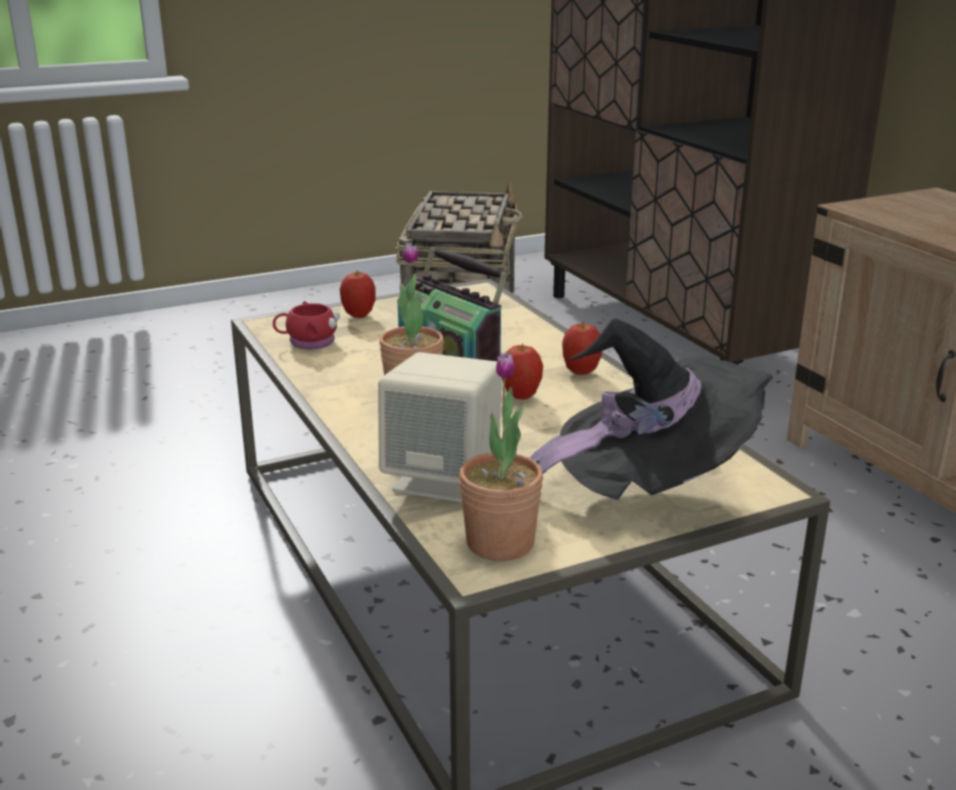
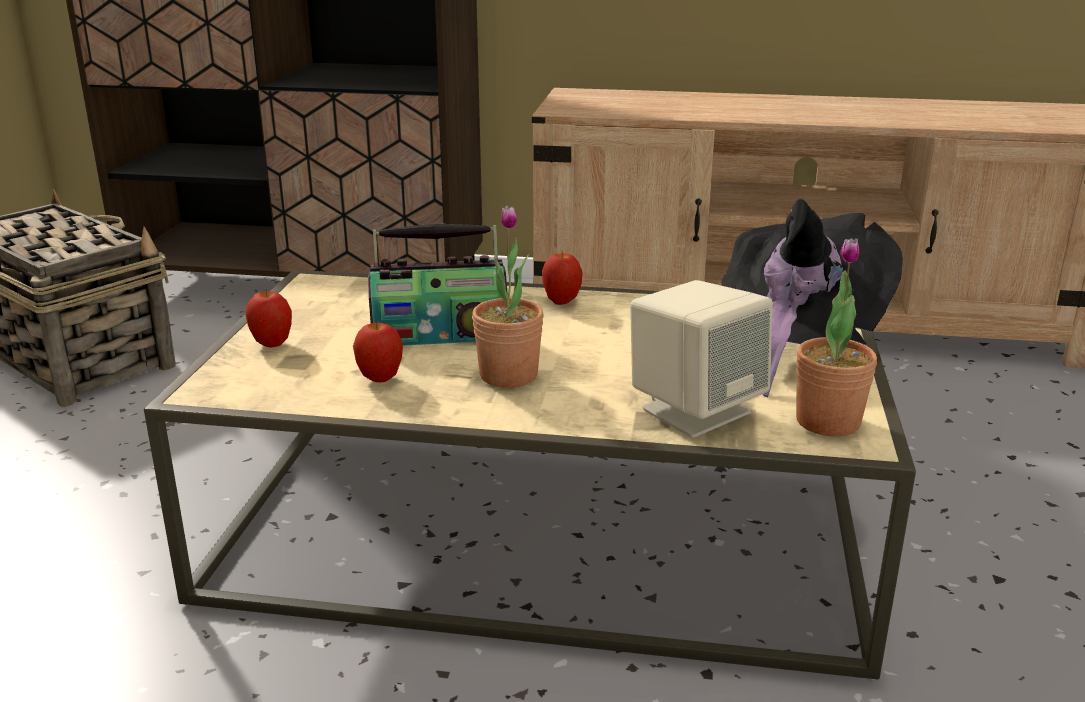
camera: 55 degrees left, 0 degrees up
(308, 342) = (295, 386): red mug -> none
(521, 397) = (575, 336): apple -> apple (380, 379)

